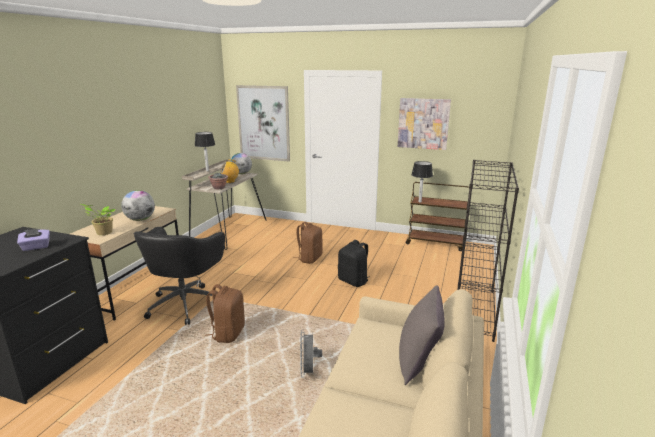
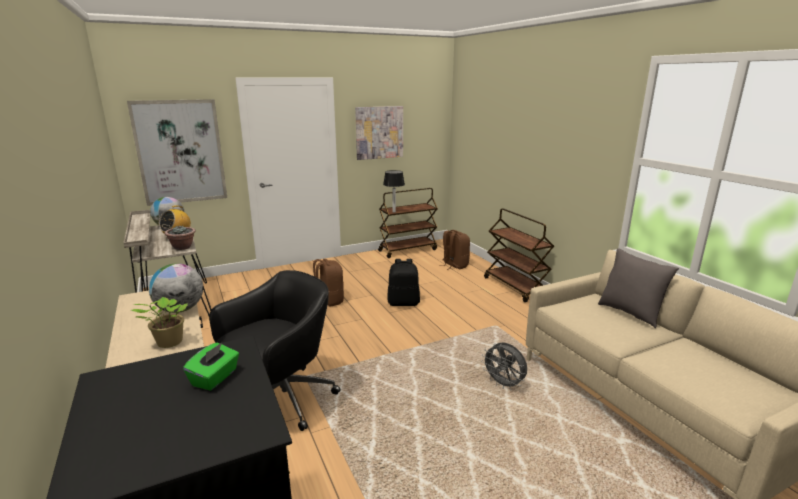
camera: 45 degrees left, 0 degrees up
(36, 247) = (215, 378): purple tissue box -> green tissue box
(186, 303) = (282, 400): black office chair -> black office chair turned 105 degrees counterclockwise
(207, 171) = (137, 230): table lamp -> none
(228, 333) = (385, 398): brown backpack -> brown backpack (454, 265)
(474, 311) = (515, 287): black bookcase -> brown cart

